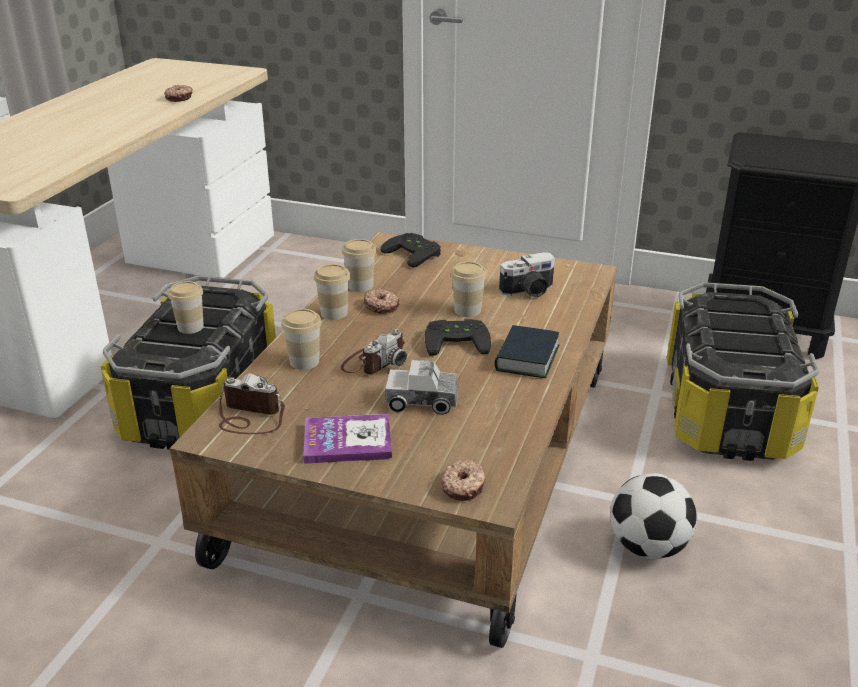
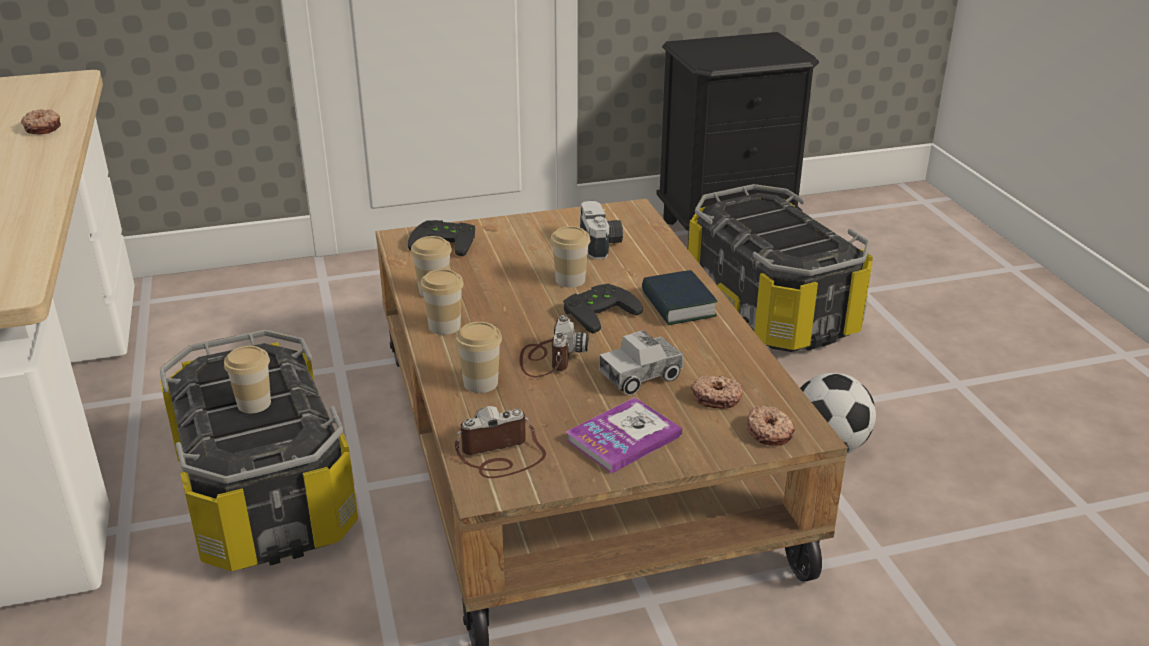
camera: 35 degrees left, 0 degrees up
(381, 306) = (483, 303): donut -> donut (716, 397)
(529, 291) = (602, 244): camera -> camera turned 45 degrees counterclockwise

